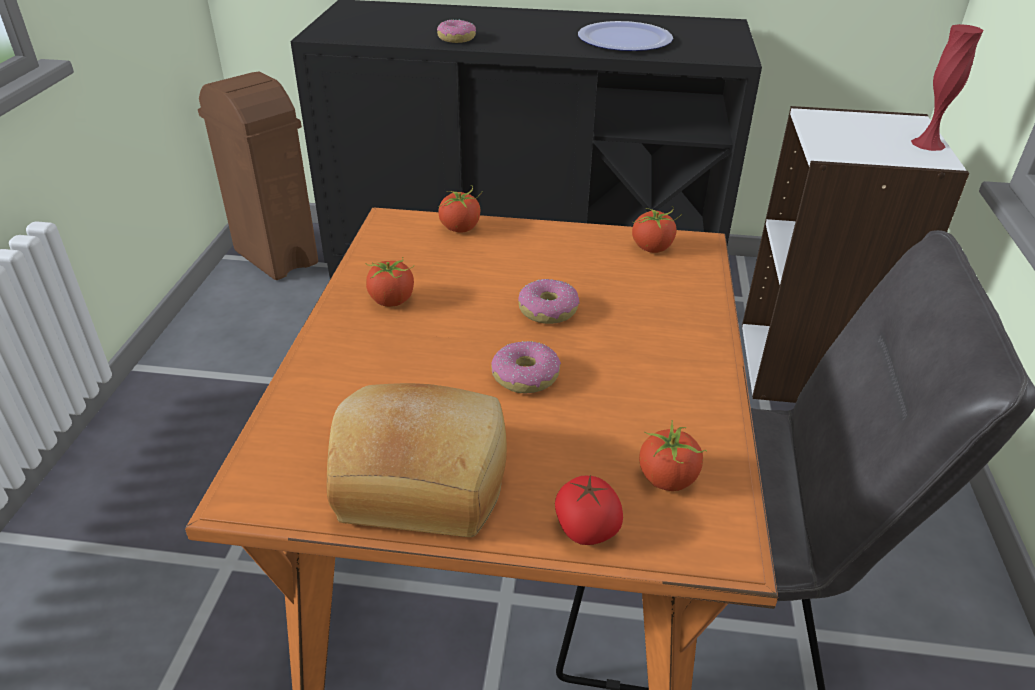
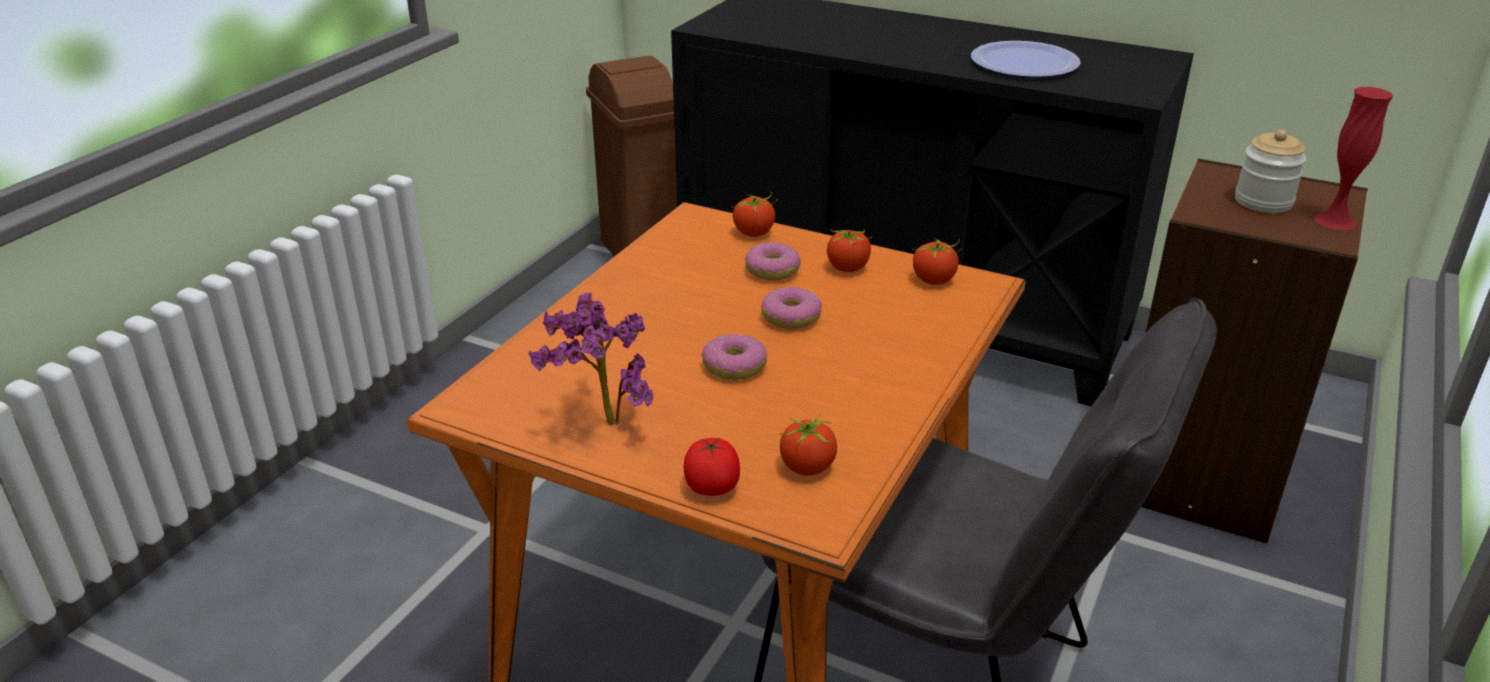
camera: 20 degrees right, 5 degrees down
(392, 300) = (654, 285): tomato -> tomato (848, 268)
(423, 478) = (601, 423): bread -> potted plant
(457, 39) = (839, 44): donut -> donut (773, 271)
(808, 365) = (1201, 477): white bookcase -> brown bookcase
(866, 135) = (1263, 202): none -> jar

